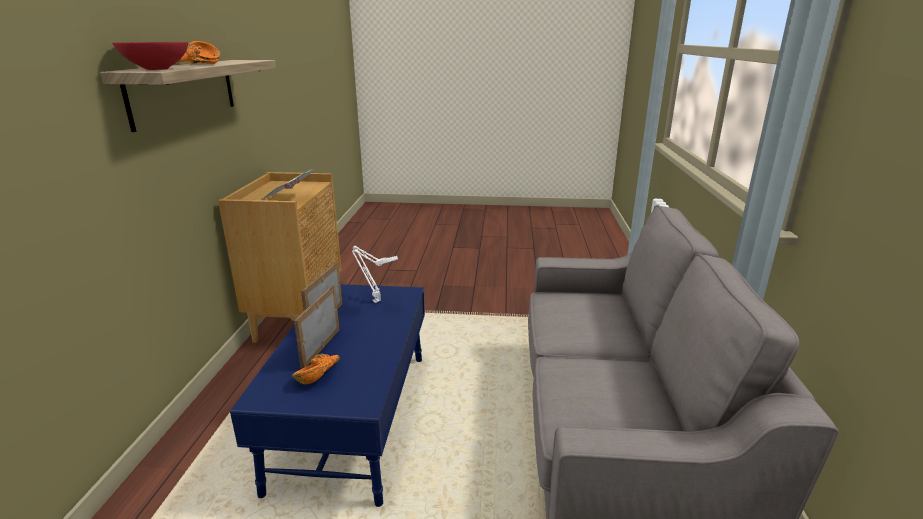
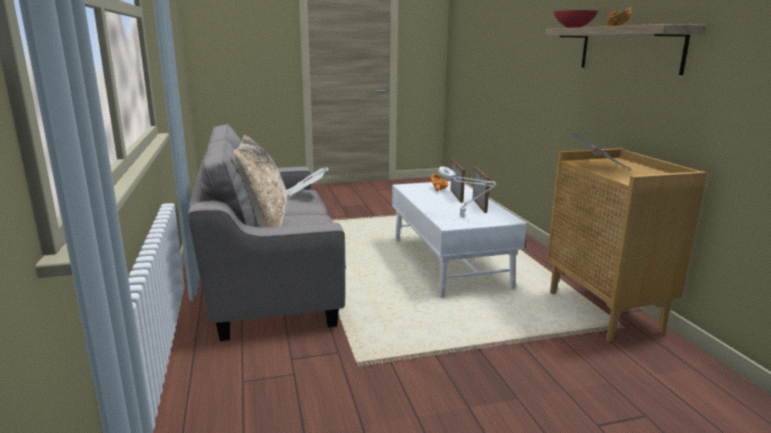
camera: 160 degrees right, 5 degrees down
(353, 418) = (448, 262): blue coffee table -> white coffee table
(568, 396) = (305, 193): none -> newspaper
(621, 317) = (264, 226): none -> beige pillow

